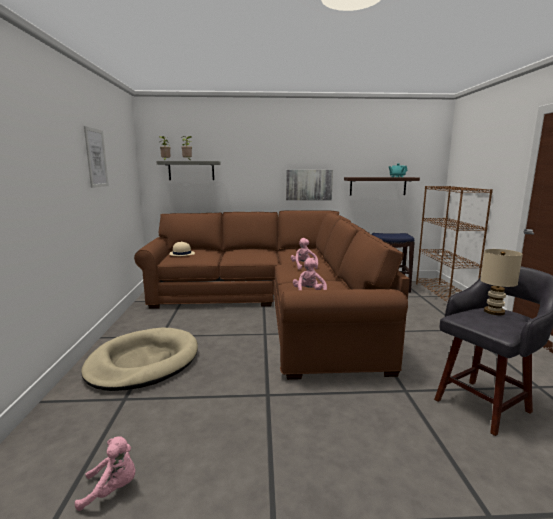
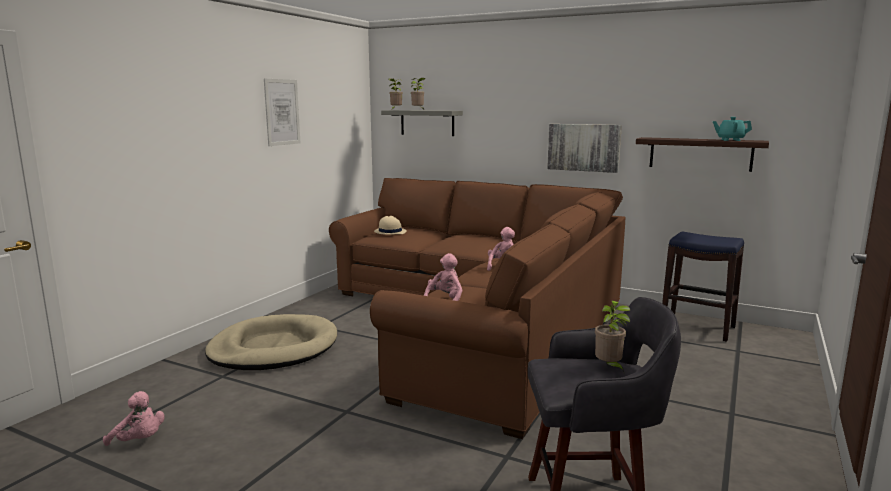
camera: 30 degrees right, 0 degrees up
(444, 294) = (788, 356): brown bookcase -> none
(494, 312) = (609, 367): beige table lamp -> potted plant

